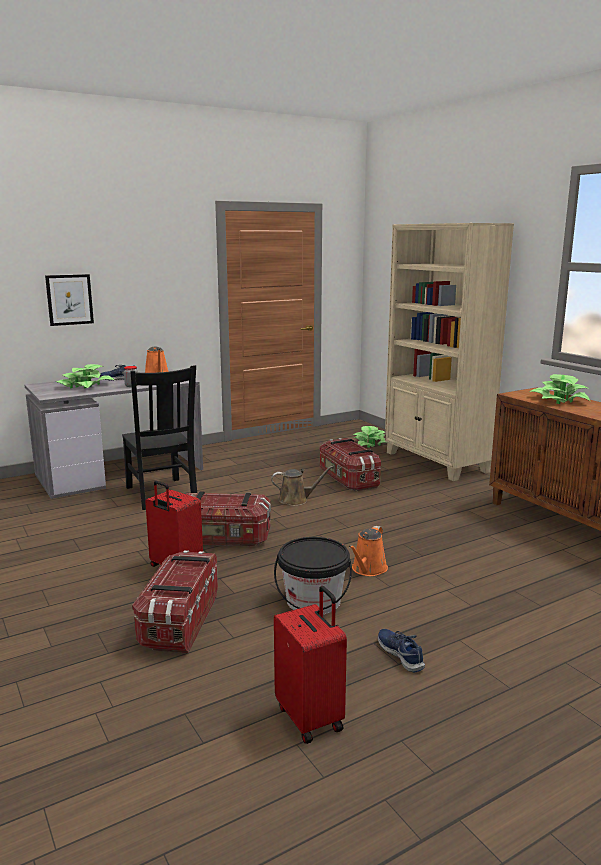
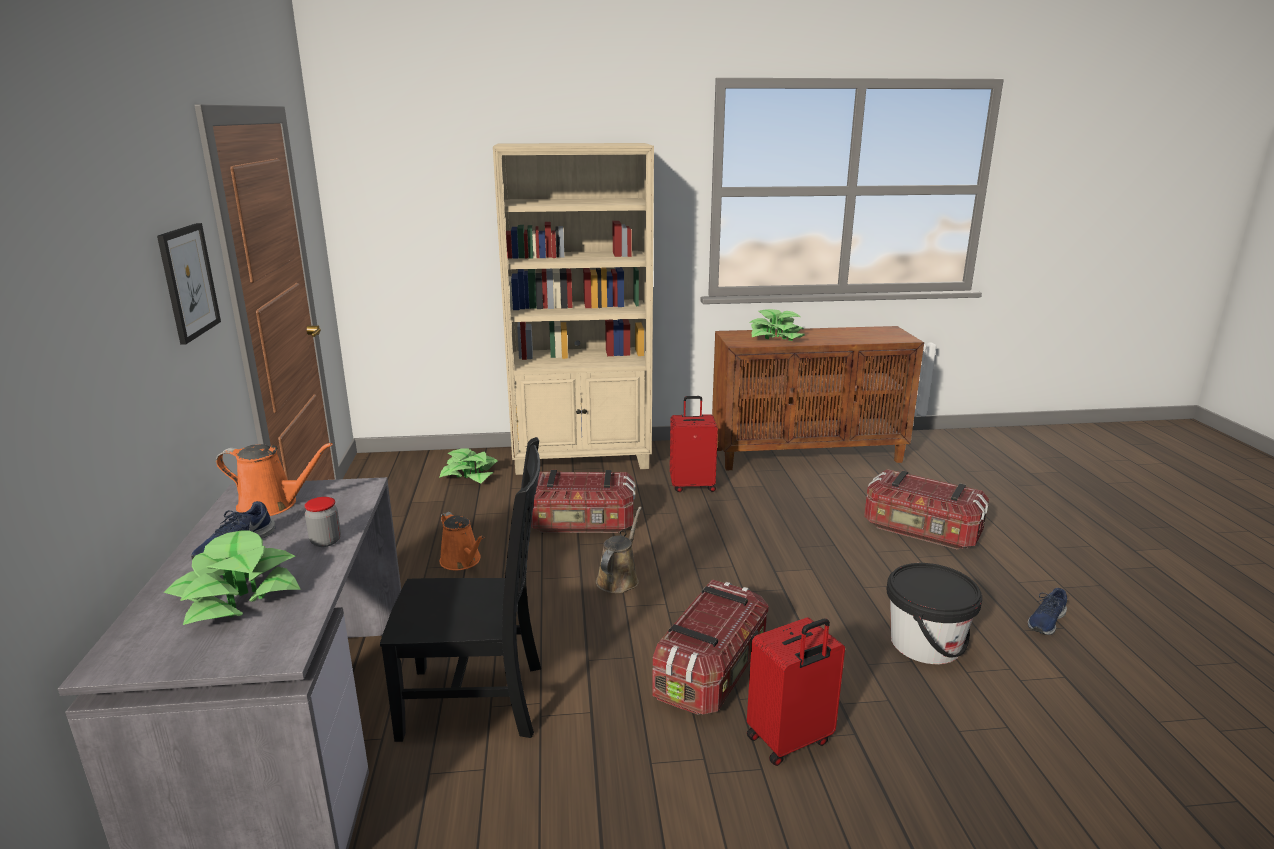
camera: 65 degrees left, 5 degrees up
(69, 299) = (66, 403): picture -> picture (188, 282)
(179, 621) = (961, 768): storage box -> storage box (921, 531)
(311, 717) = (1170, 709): red suitcase -> red suitcase (692, 485)
(368, 569) = (856, 586): orange watering can -> orange watering can (462, 561)
(401, 654) = (1045, 621): blue shoe -> blue shoe turned 45 degrees counterclockwise

